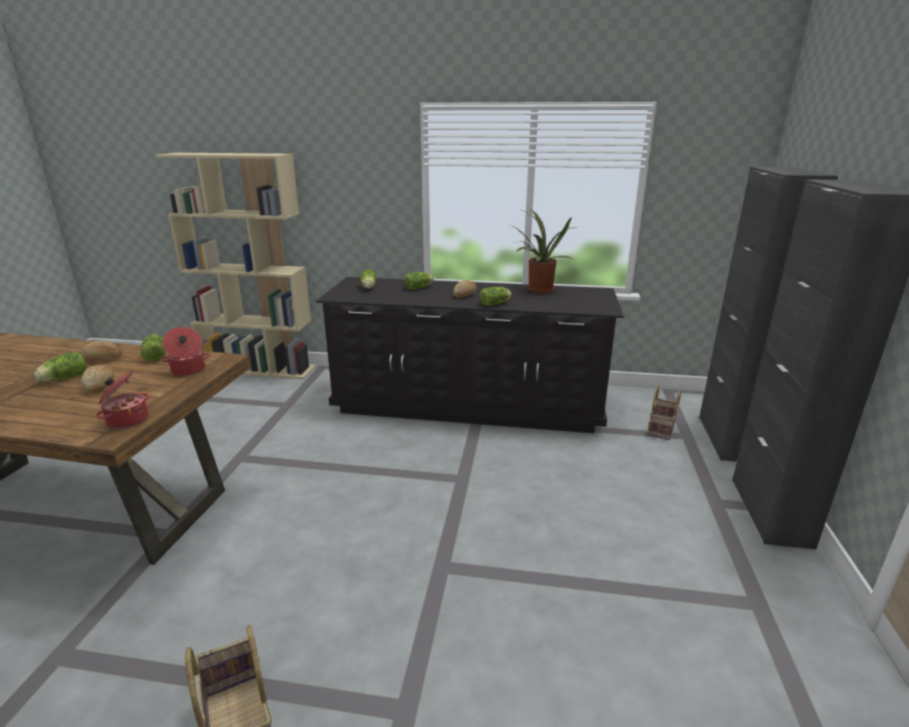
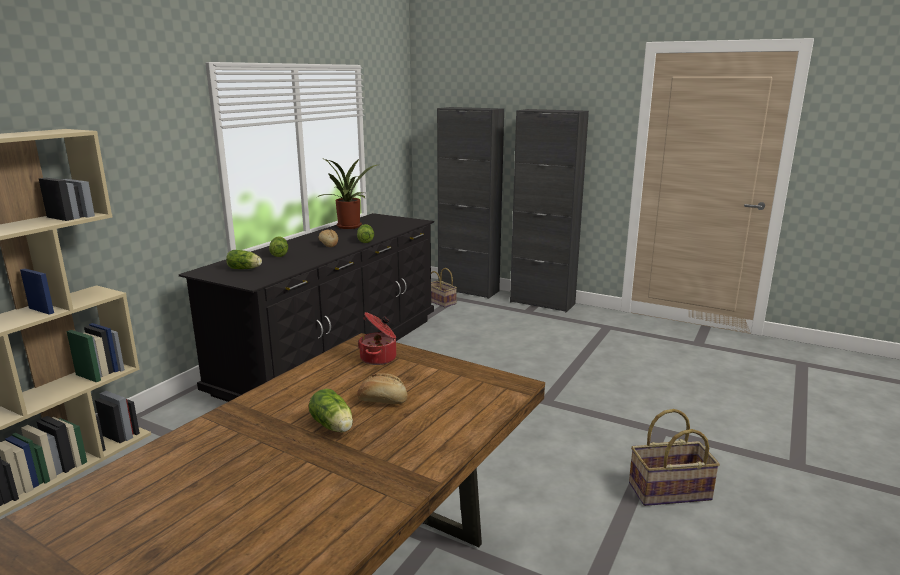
camera: 70 degrees left, 5 degrees down
(102, 360) = (286, 408): bread -> none
(127, 420) = (485, 380): cooking pot -> none
(156, 355) = (310, 376): lettuce -> none

